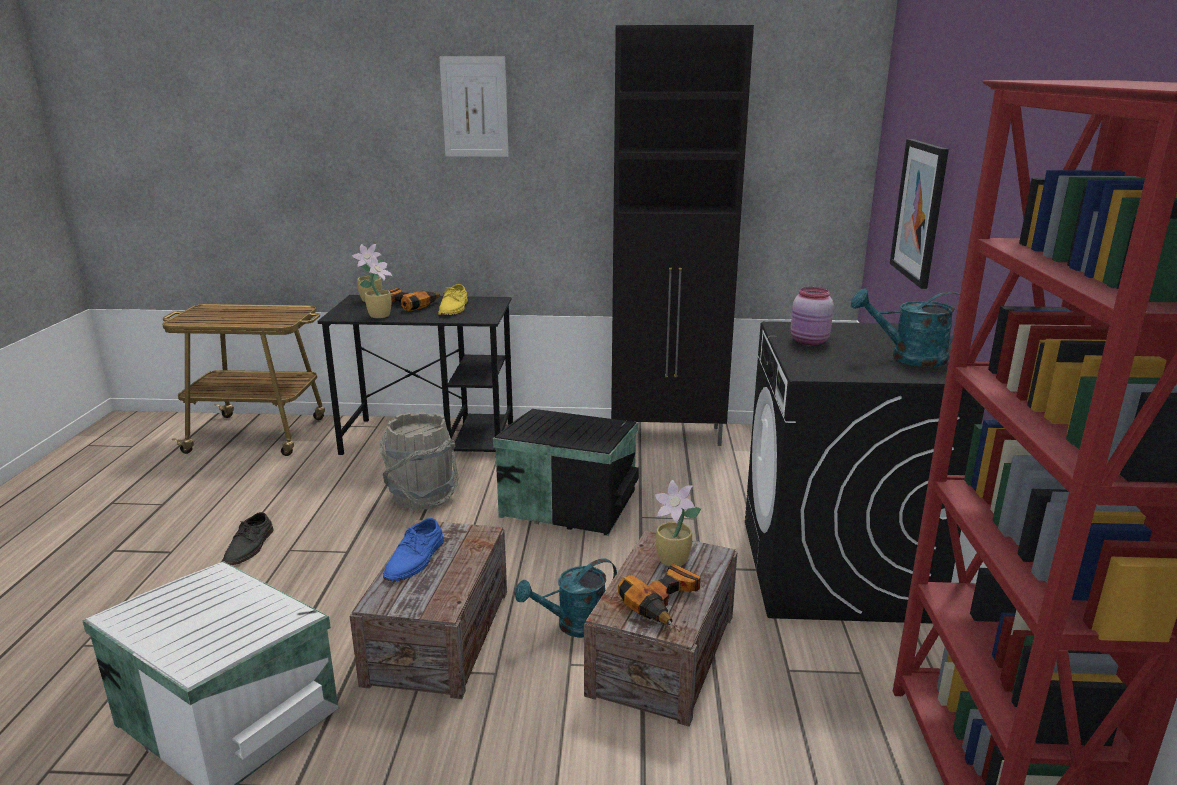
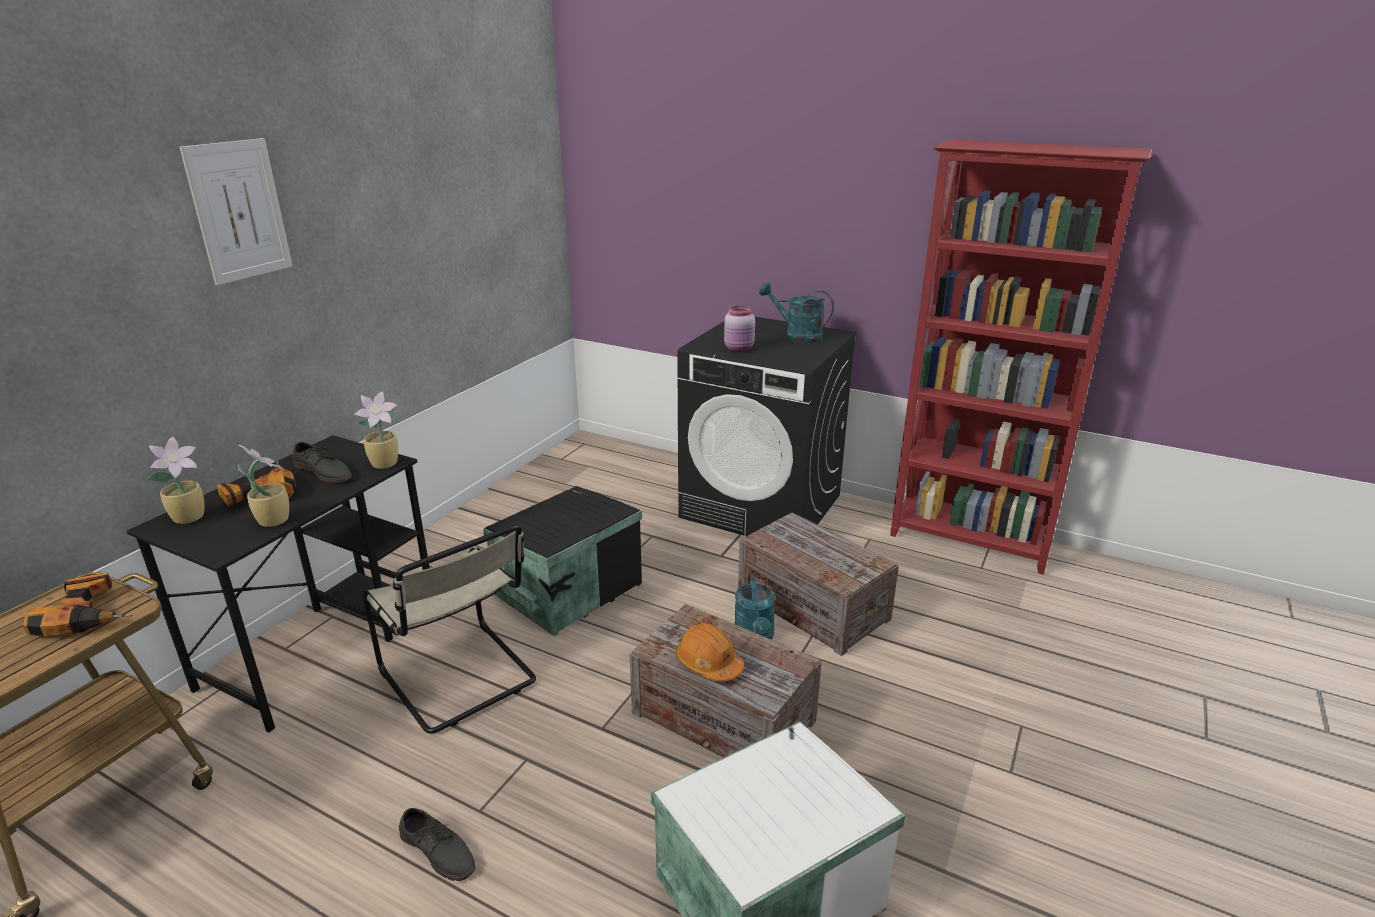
camera: 65 degrees left, 5 degrees up
(415, 559) = (708, 663): blue shoe -> orange hard hat
(422, 497) = (461, 679): grey bucket -> beige chair
(454, 308) = (324, 471): yellow shoe -> grey shoe
(667, 605) = (845, 558): power drill -> power drill (90, 613)
(668, 435) = (504, 502): black cabinet -> none
(673, 561) = (792, 539): potted plant -> potted plant (386, 464)
(908, 358) = (797, 335): turquoise watering can -> turquoise watering can turned 90 degrees clockwise
(919, 211) = (682, 234): picture -> none

